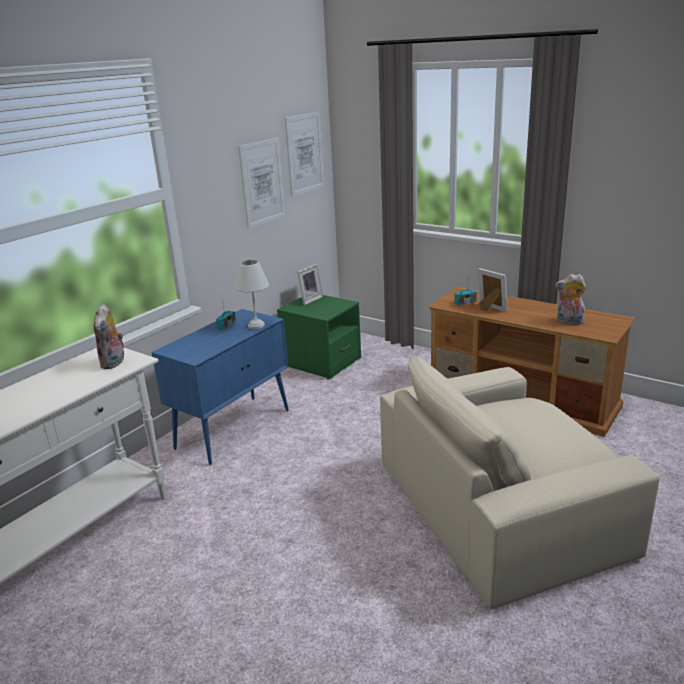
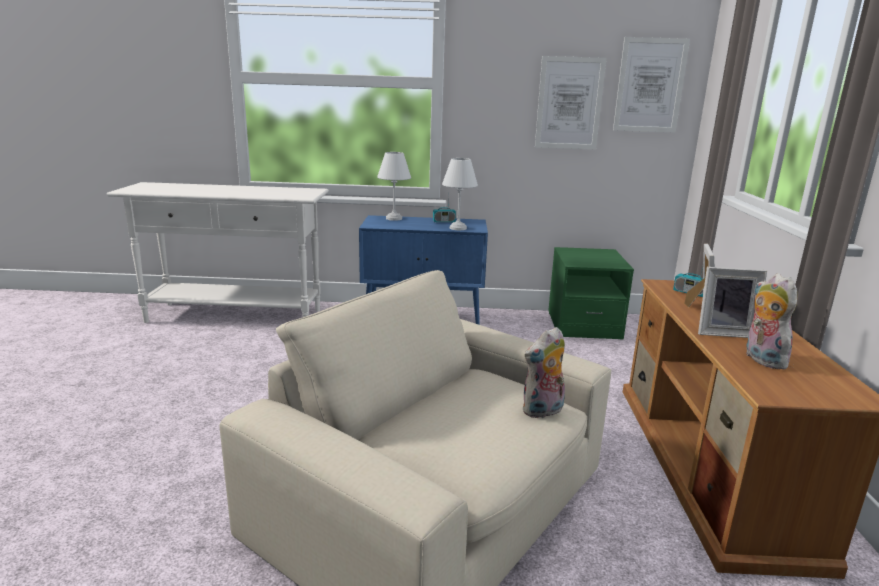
camera: 55 degrees right, 5 degrees down
(114, 363) = (293, 194): plush toy -> plush toy (543, 411)
(185, 343) = (394, 219): none -> white table lamp
(309, 299) = (597, 252): picture frame -> picture frame (723, 332)

